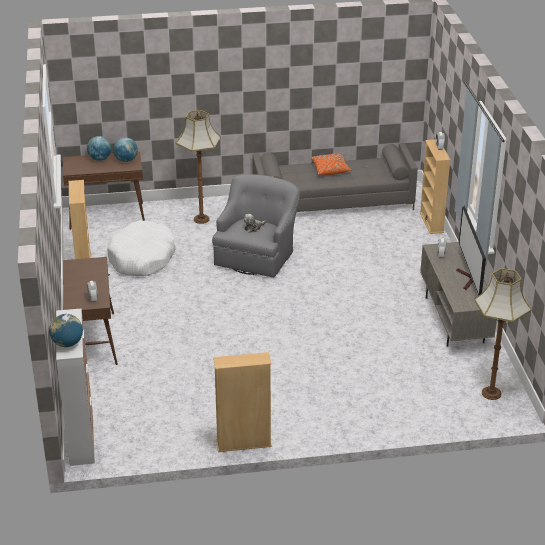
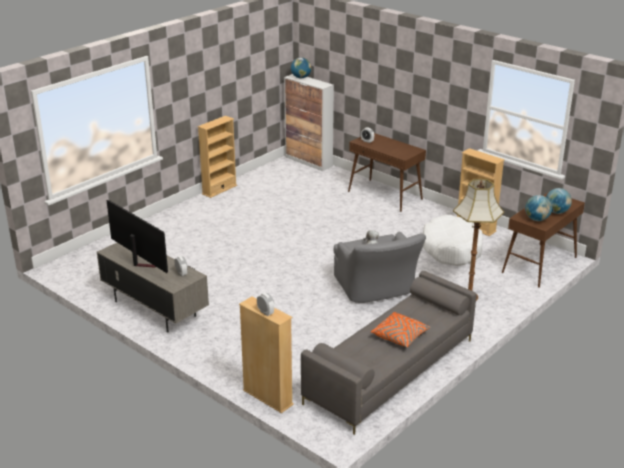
camera: 140 degrees right, 5 degrees down
(490, 393) = (84, 270): floor lamp -> none

